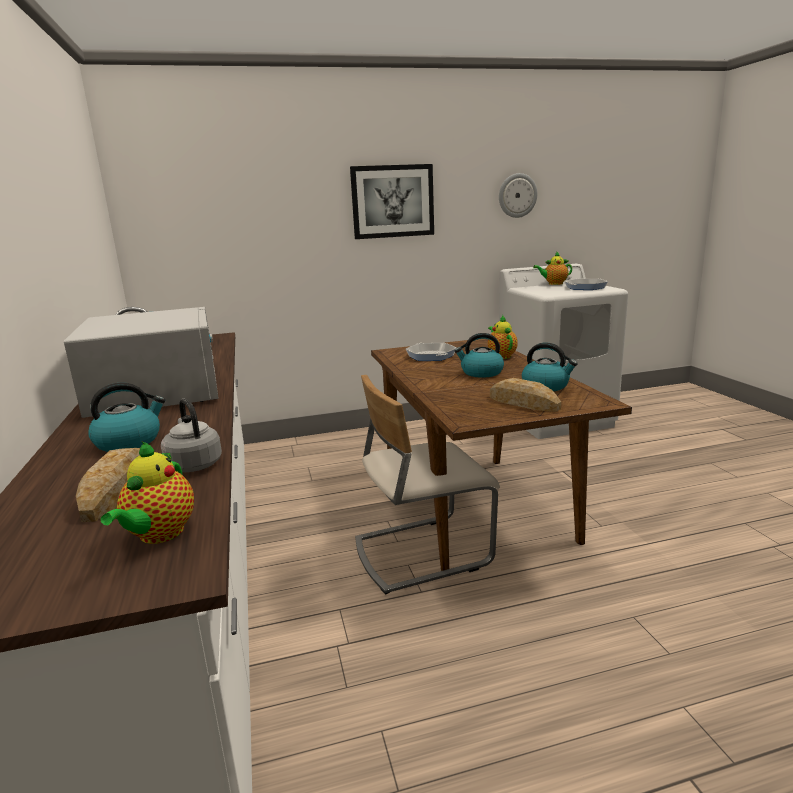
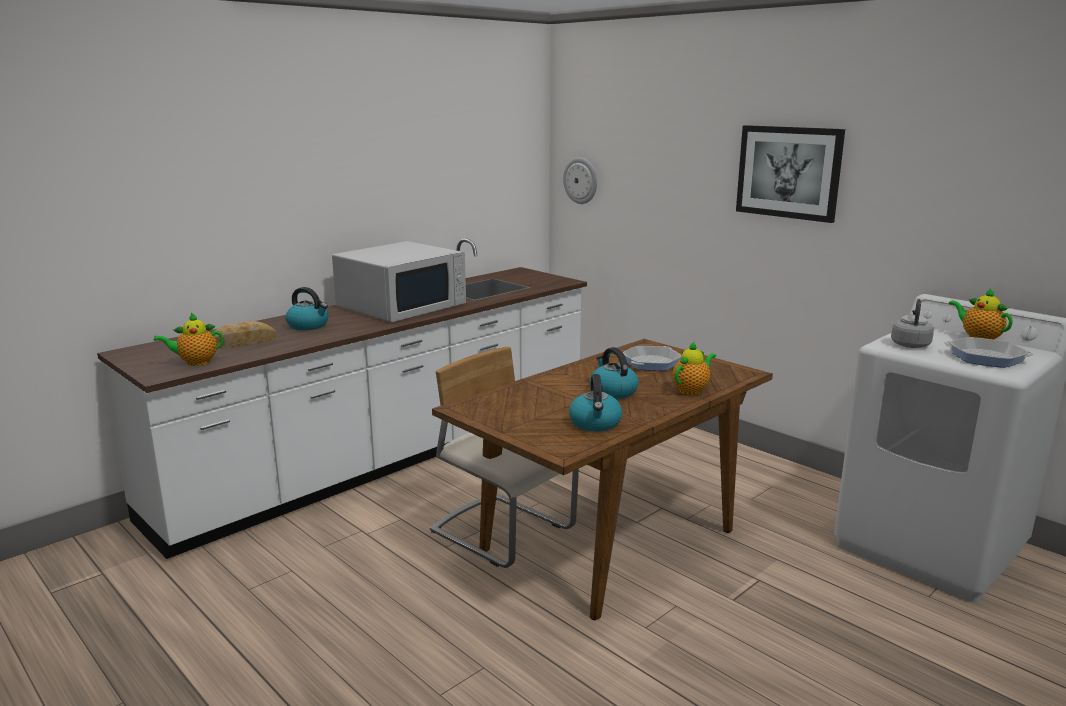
camera: 60 degrees right, 0 degrees up
(193, 464) = (281, 346): grey kettle -> grey kettle (910, 344)
(517, 195) = (977, 187): wall clock -> wall clock (581, 180)
(523, 402) = (531, 421): bread -> none

